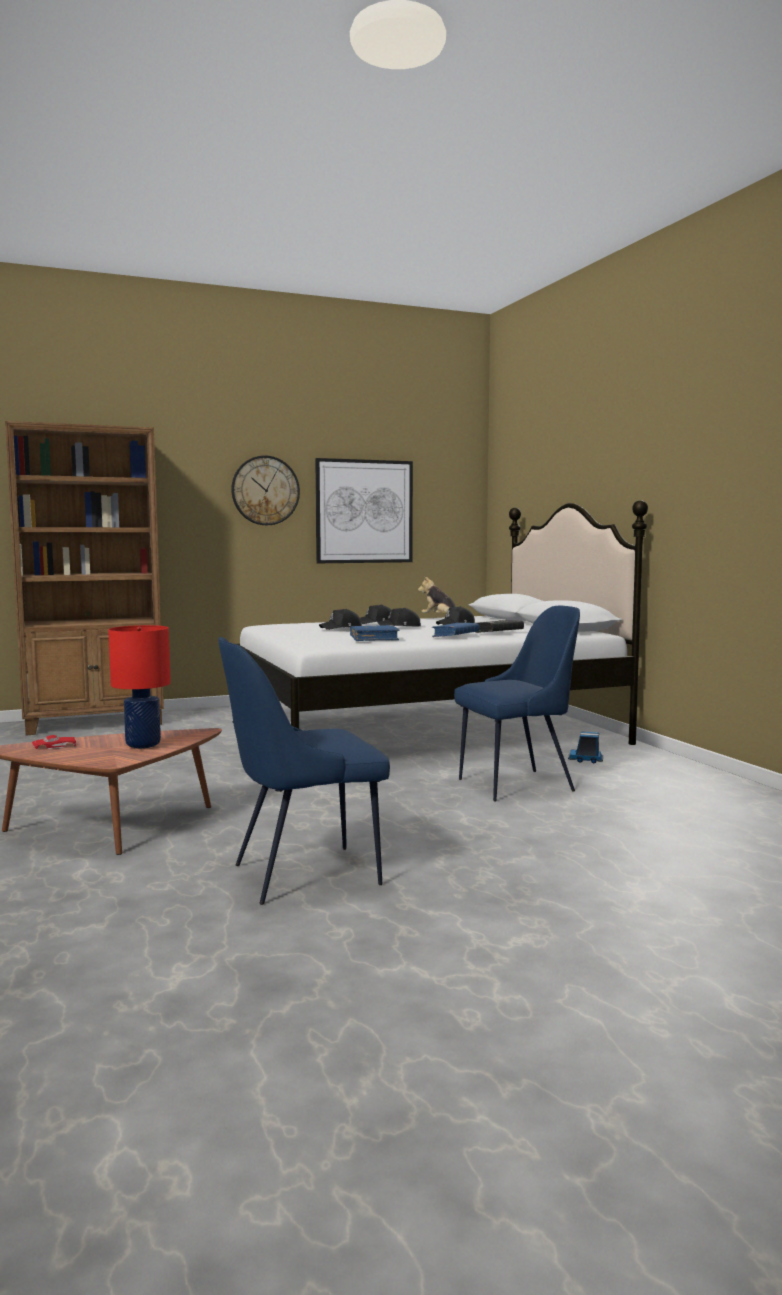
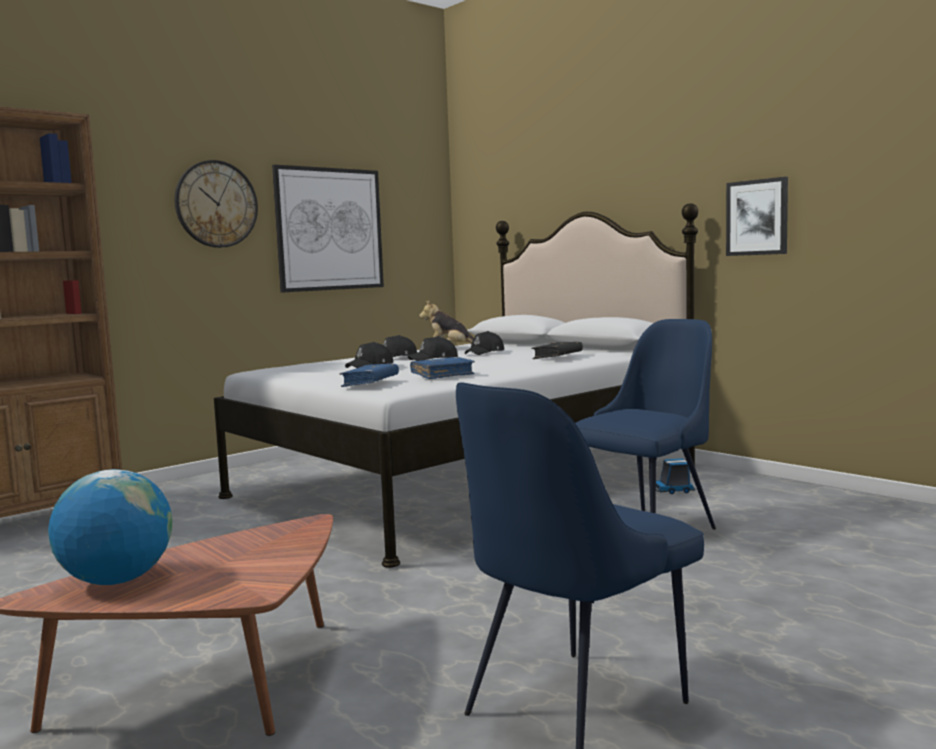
camera: 20 degrees left, 0 degrees up
(54, 746) = (117, 580): red toy car -> globe
(142, 746) = (261, 559): red table lamp -> none
(455, 636) = (523, 364): blue book -> blue book (370, 383)
(693, 516) = (757, 217): none -> picture

